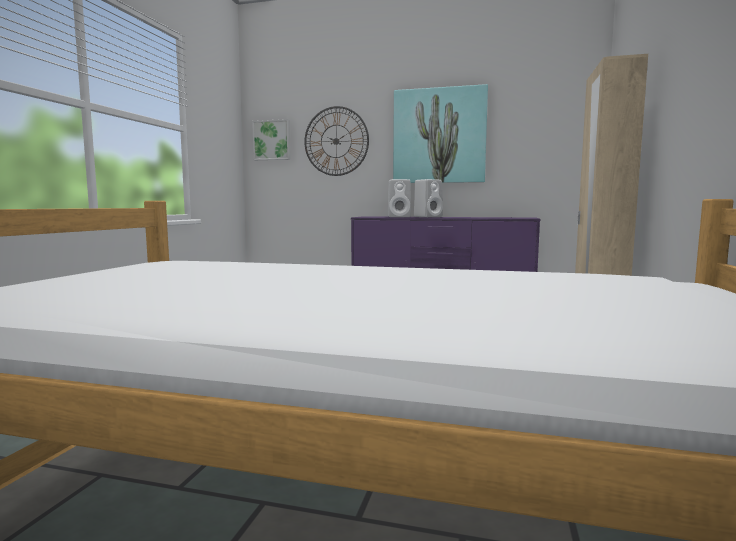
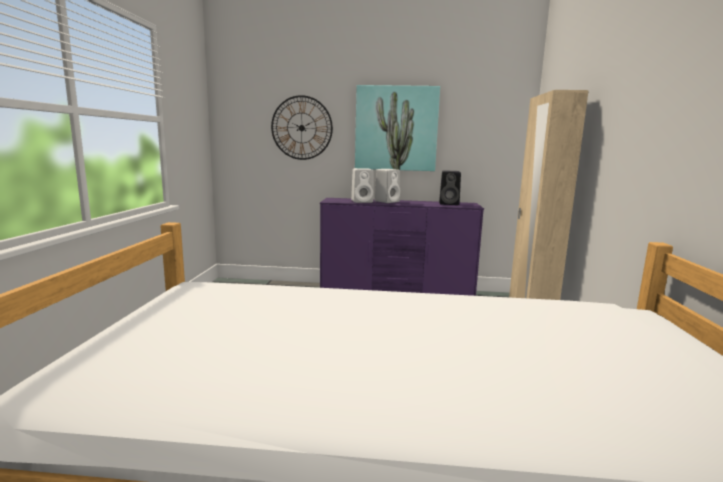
camera: 10 degrees left, 5 degrees up
(272, 140) = (239, 123): picture -> none
(501, 217) = (449, 203): none -> black speaker

